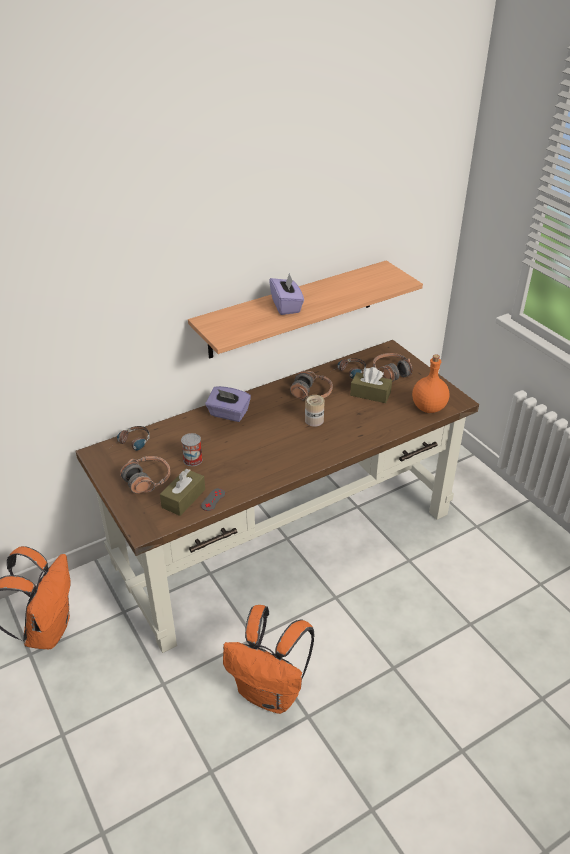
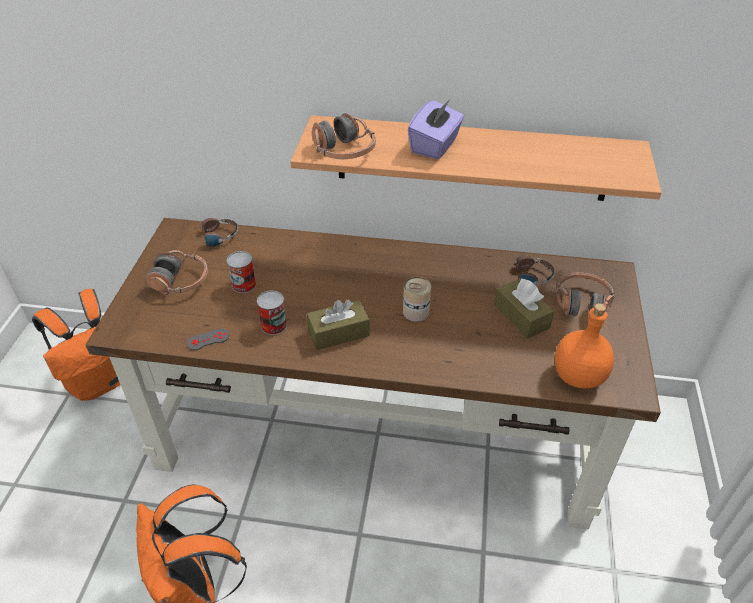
camera: 40 degrees right, 5 degrees up
(183, 498) = (185, 321): brown tissue box -> brown tissue box (338, 333)
(228, 414) = (336, 254): purple tissue box -> none
(243, 470) = (274, 325): none -> can
(311, 393) = (451, 278): headphones -> headphones (344, 151)

